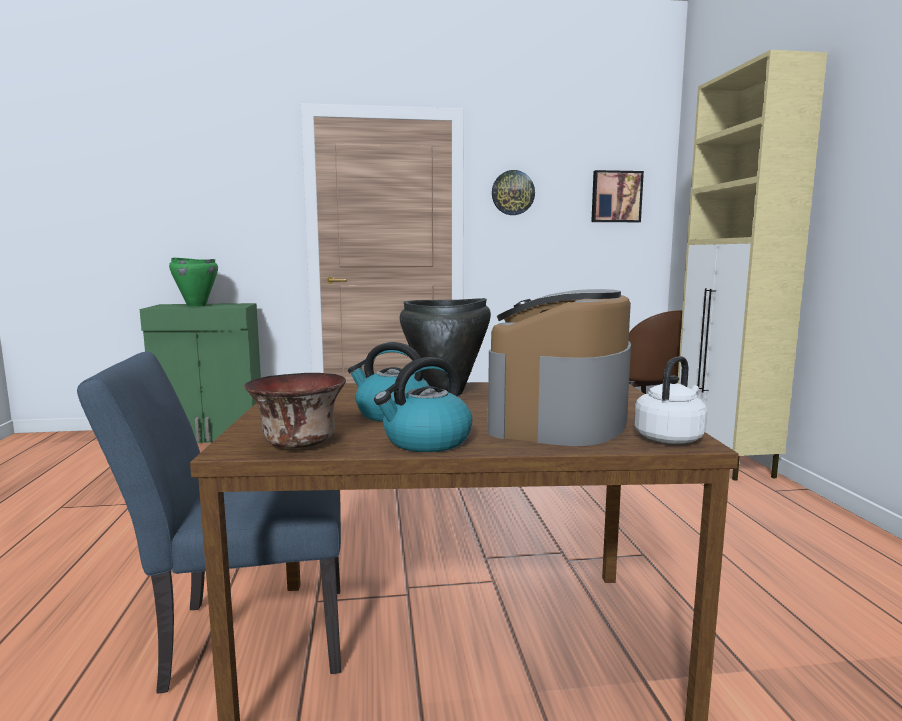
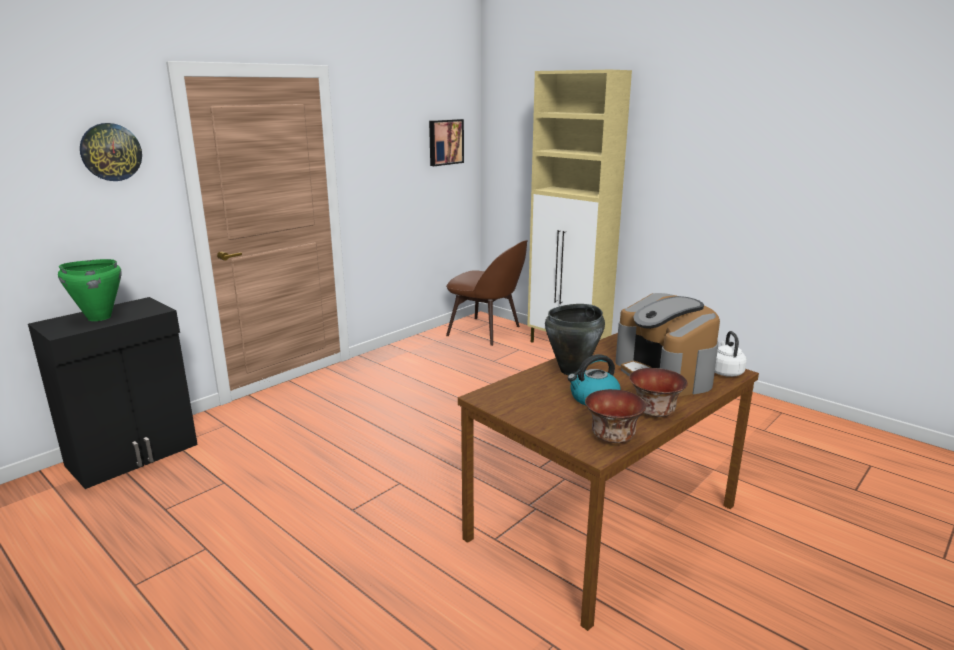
camera: 40 degrees left, 10 degrees up
(211, 435) = (134, 455): green cabinet -> black cabinet
(242, 637) = (493, 580): blue chair -> none
(426, 441) = (655, 412): kettle -> bowl
(513, 192) = (373, 145): wall clock -> wall clock (111, 152)

